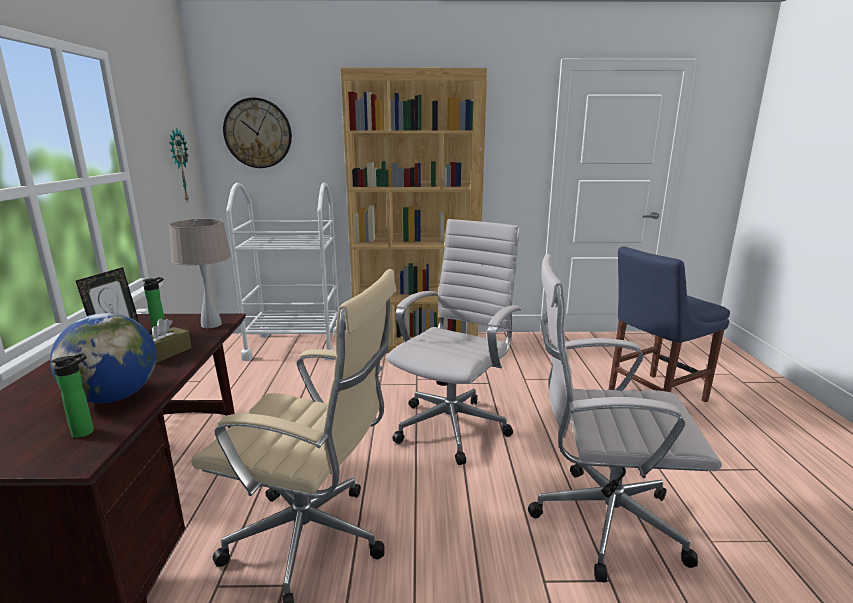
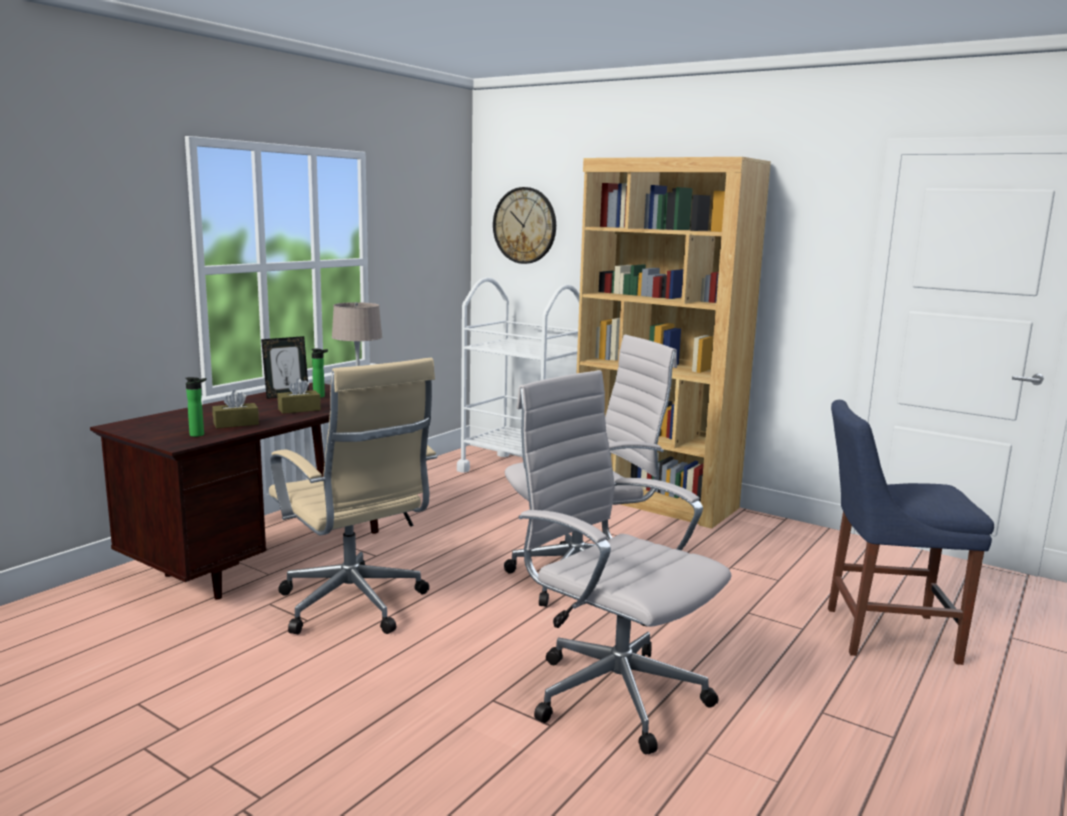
camera: 35 degrees right, 5 degrees down
(114, 397) = (236, 424): globe -> brown tissue box
(178, 166) = (436, 256): wall clock -> none

